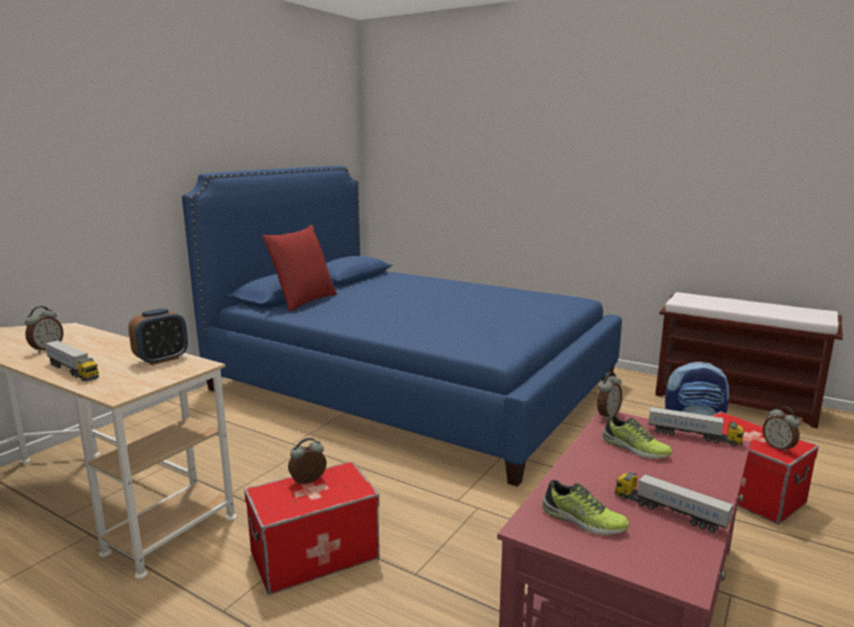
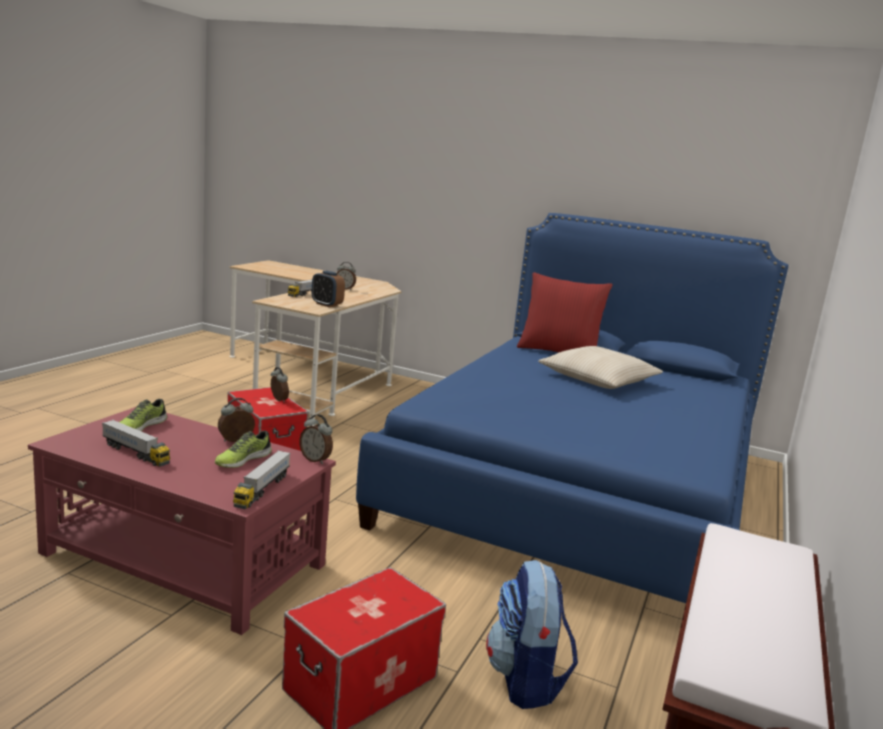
camera: 80 degrees right, 0 degrees up
(389, 299) = (598, 380): none -> beige pillow
(669, 512) = (135, 453): toy truck -> toy truck turned 90 degrees clockwise
(778, 447) = (332, 618): alarm clock -> alarm clock (236, 441)

